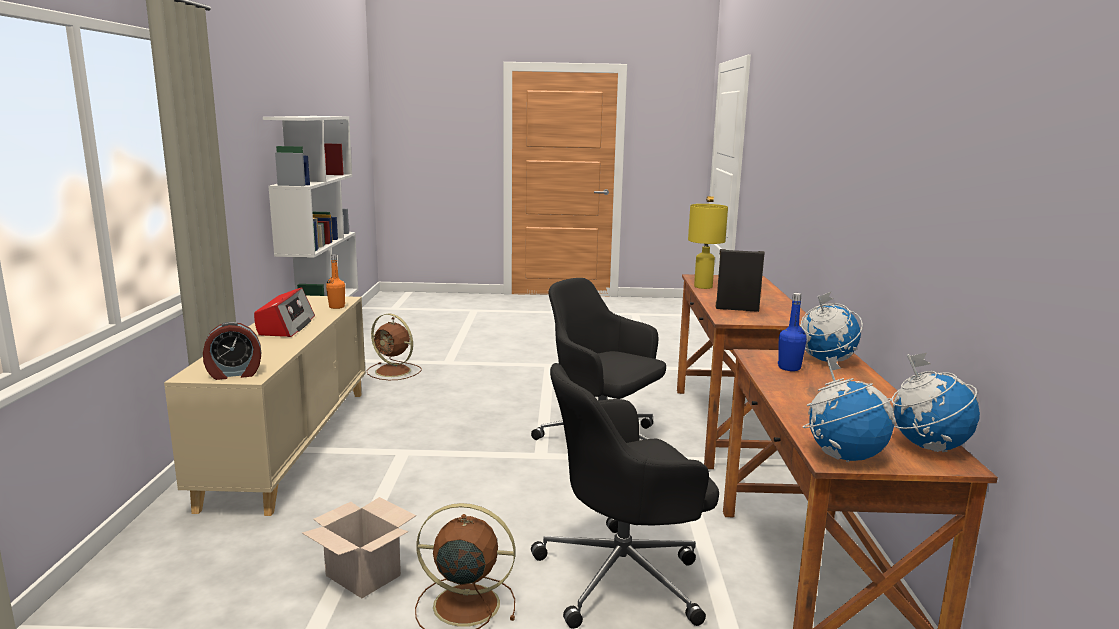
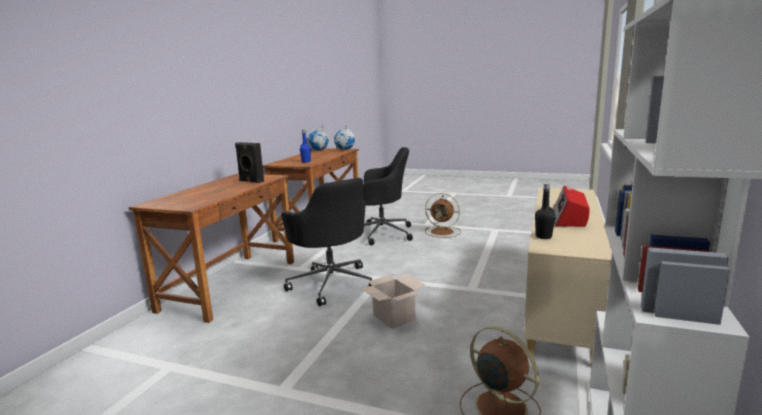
camera: 160 degrees left, 0 degrees up
(234, 374) = (560, 191): alarm clock -> none
(337, 307) = (543, 237): orange bottle -> black bottle
(365, 575) = (481, 240): cardboard box -> cardboard box (393, 317)
(702, 286) = (219, 197): yellow table lamp -> none
(825, 360) = (284, 163): globe -> none

